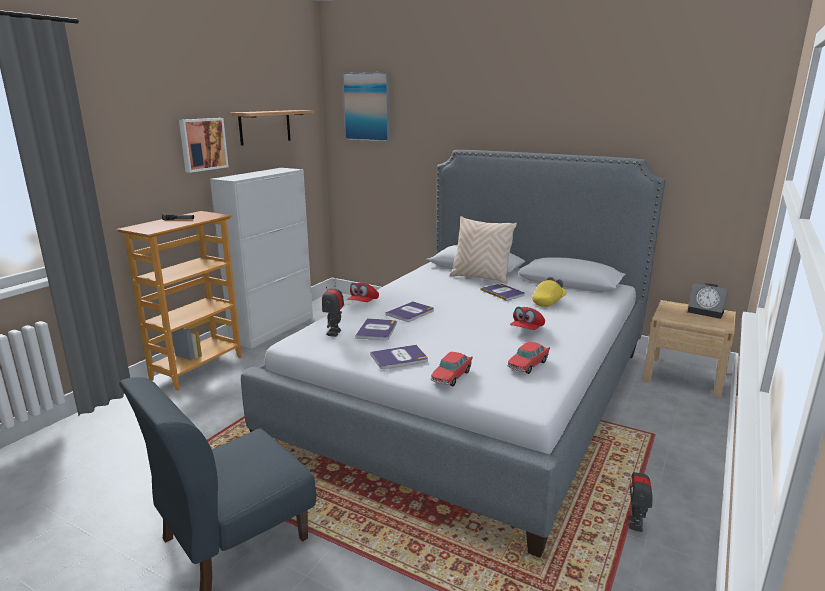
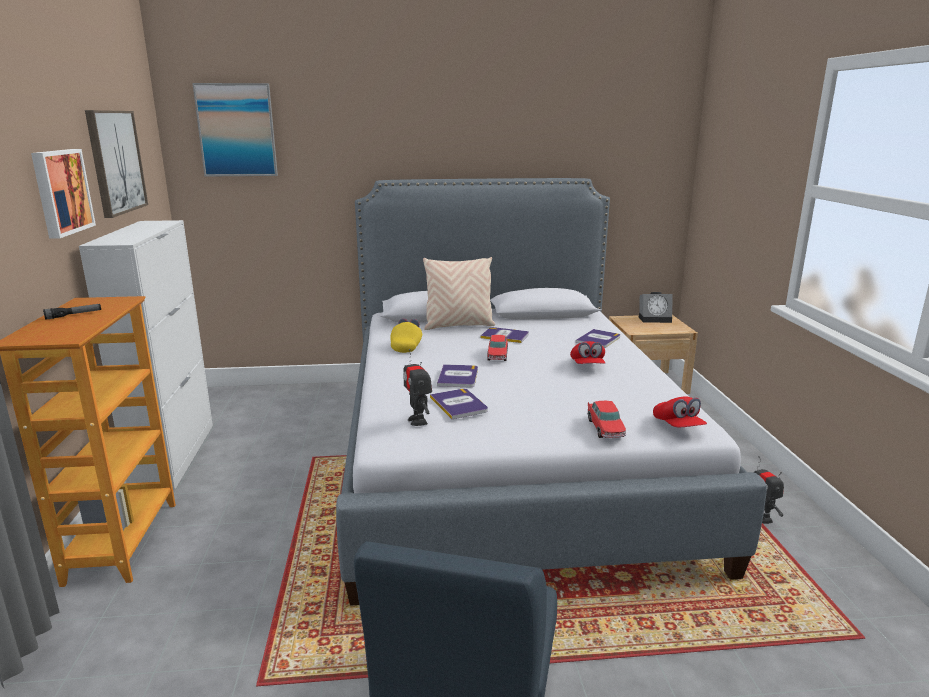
camera: 35 degrees left, 0 degrees up
(265, 127) = (115, 162): shelf -> picture
(363, 303) = (385, 380): red cap -> red cap (678, 426)
(399, 358) = (528, 426): book -> book (598, 339)
(528, 365) = (642, 397): toy car -> toy car (497, 355)
(548, 301) = (558, 335): yellow cap -> yellow cap (407, 346)

